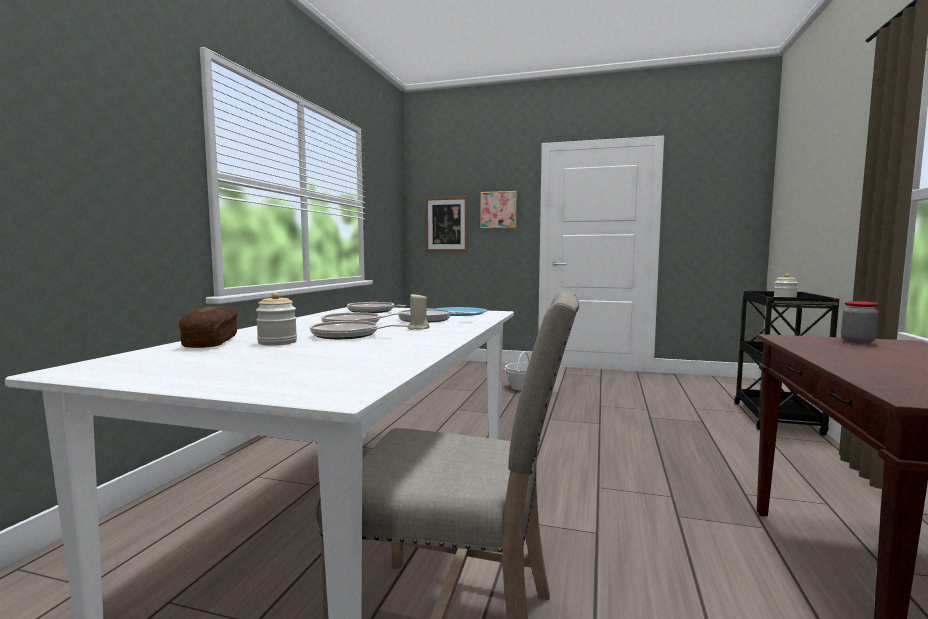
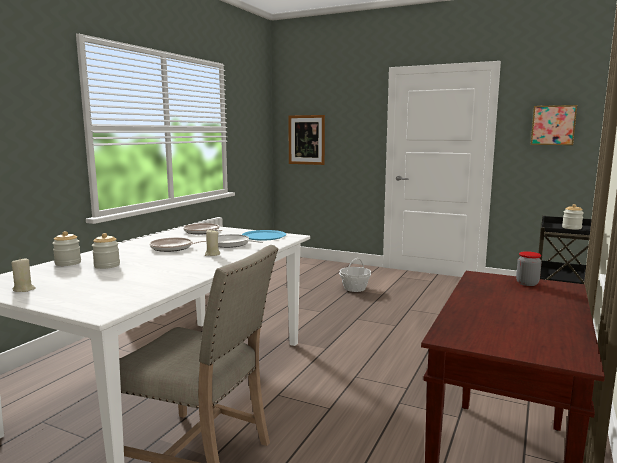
camera: 10 degrees right, 5 degrees up
(162, 372) = (24, 289): none -> beige candle
(211, 342) = (68, 263): bread -> jar
(348, 335) = (157, 260): frying pan -> none
(498, 210) = (351, 128): picture -> picture (553, 125)

